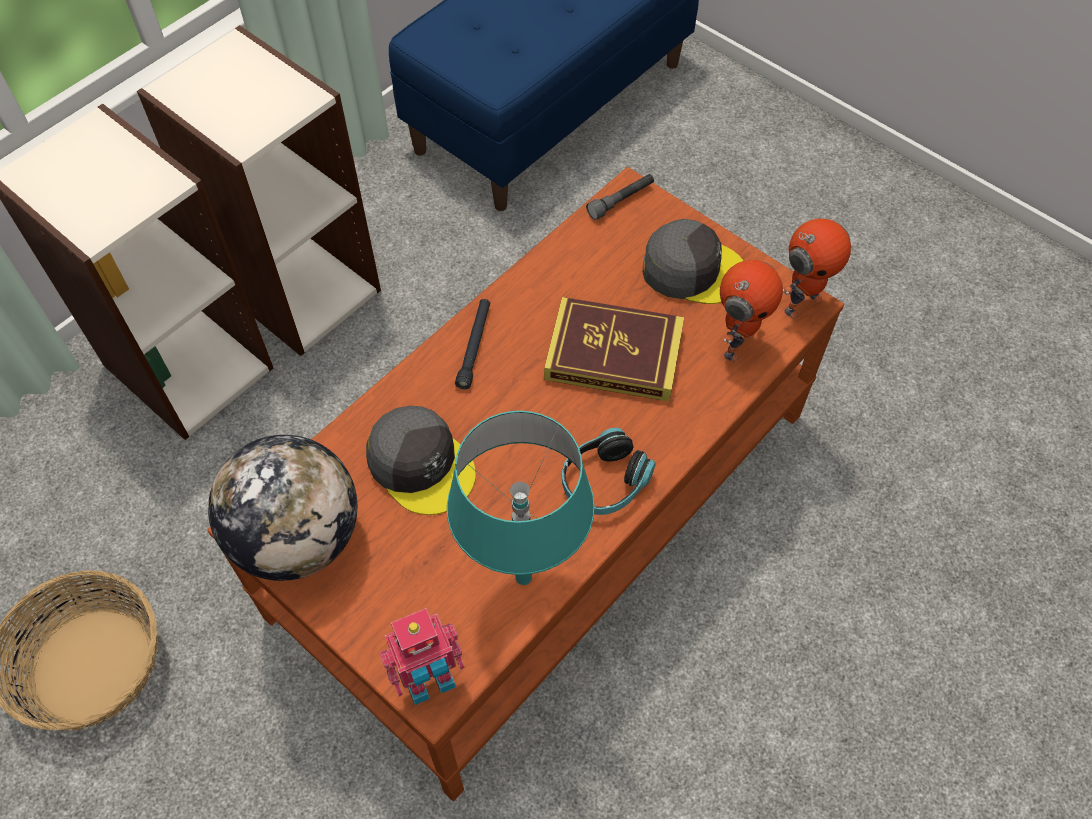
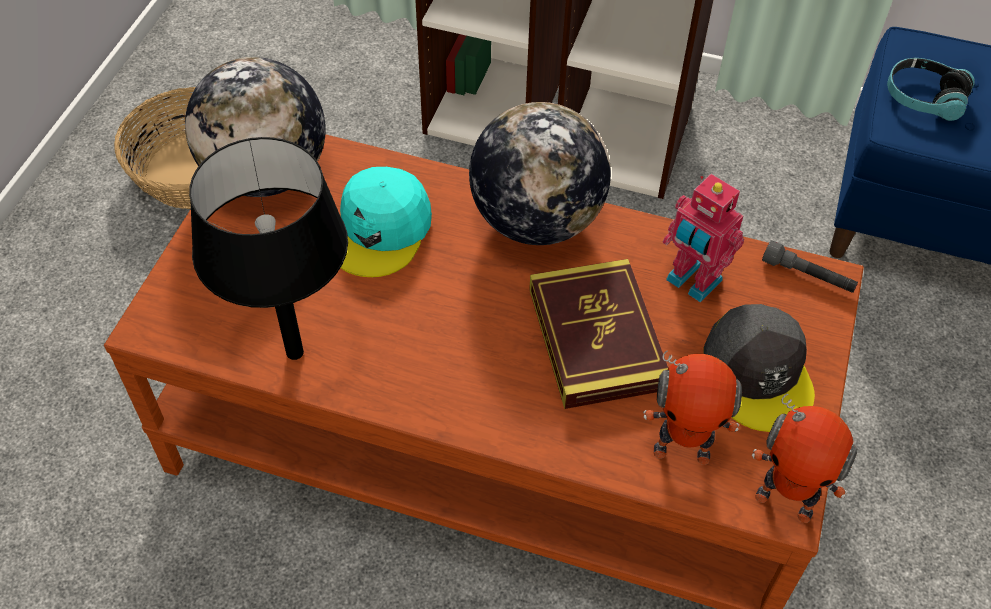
camera: 65 degrees right, 5 degrees down
(421, 464) = (381, 230): grey cap -> turquoise cap
(430, 682) = (161, 320): toy robot -> toy robot (691, 282)
(474, 346) = (536, 220): black flashlight -> globe
(524, 577) = (294, 353): turquoise table lamp -> black table lamp
(604, 481) = (433, 383): headphones -> headphones (924, 98)

